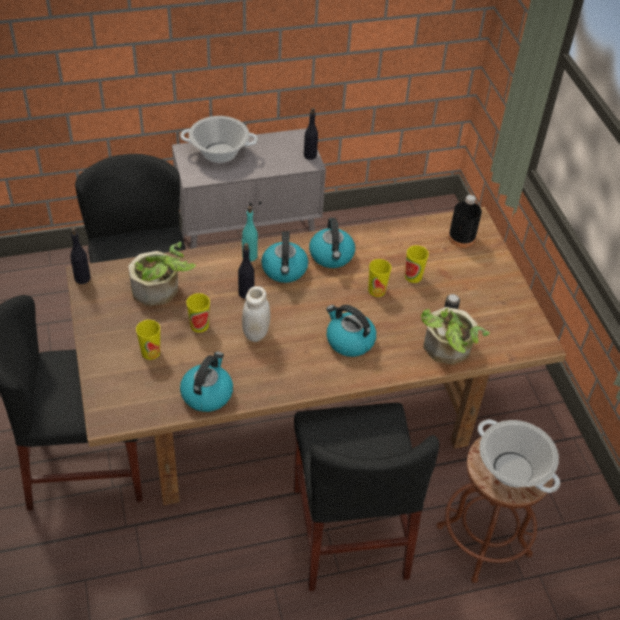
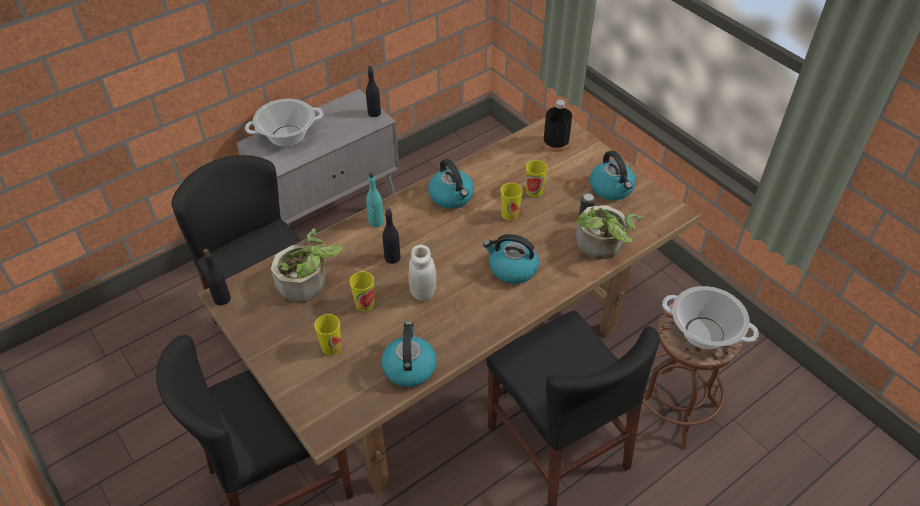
camera: 20 degrees left, 0 degrees up
(284, 270) = (416, 224): kettle -> kettle (612, 188)

